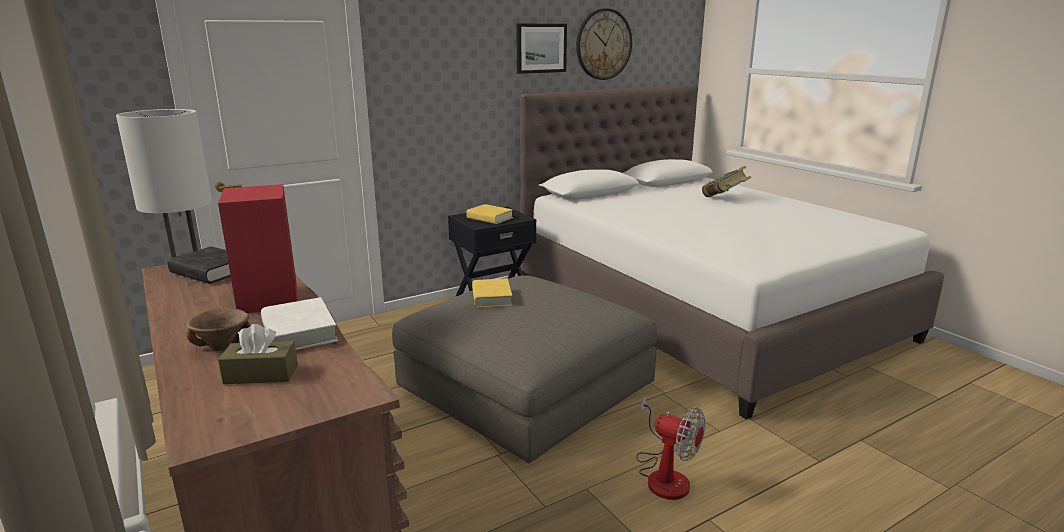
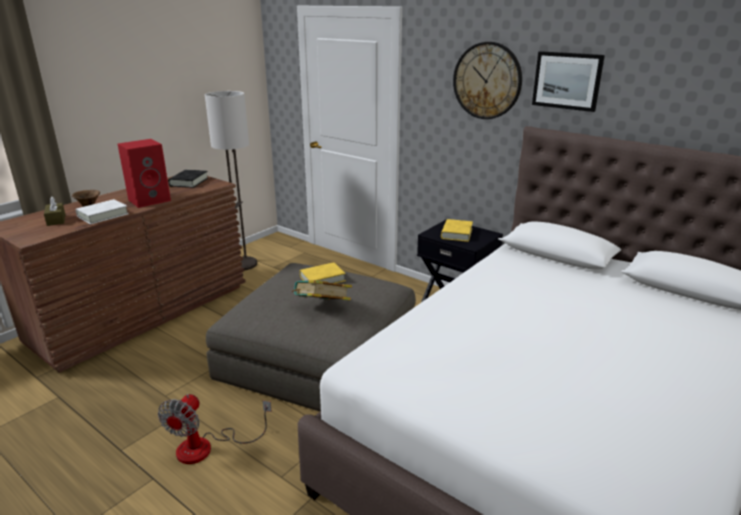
camera: 70 degrees right, 5 degrees up
(603, 44) = (664, 85): wall clock -> wall clock (487, 81)
(724, 199) = (647, 335): book -> book (322, 308)

